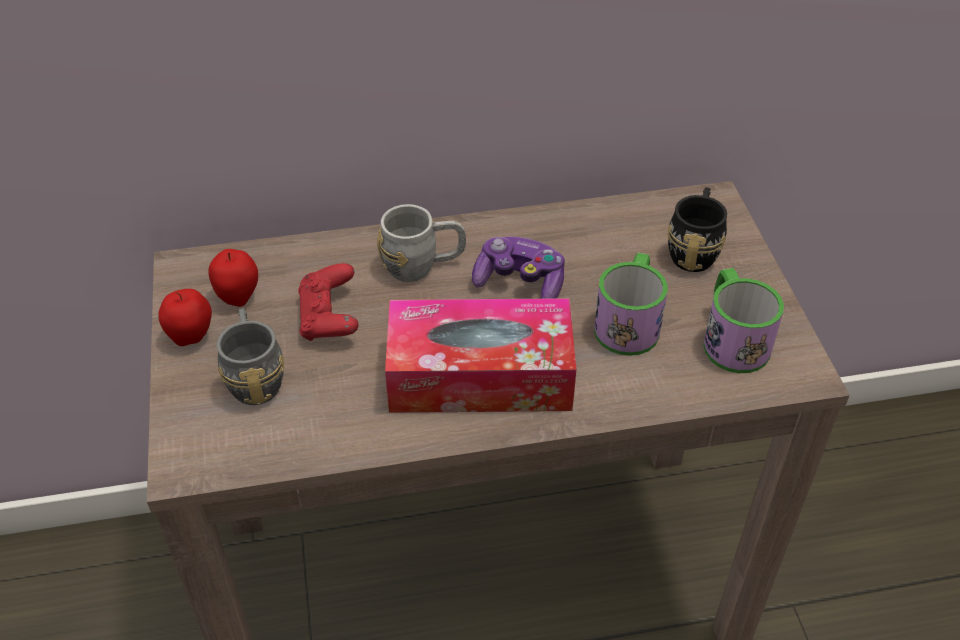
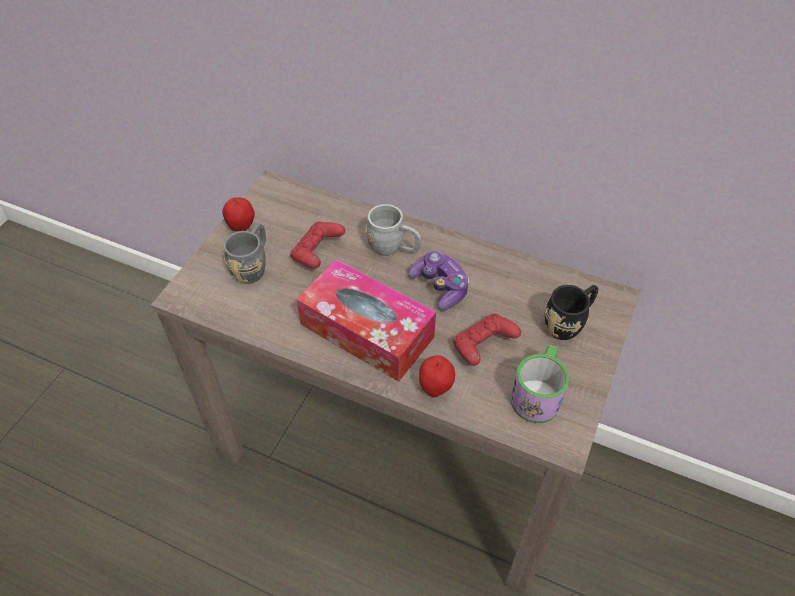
camera: 35 degrees right, 5 degrees up
(238, 297) = (282, 217): apple -> apple (435, 388)
(629, 322) = (482, 347): mug -> red game controller

